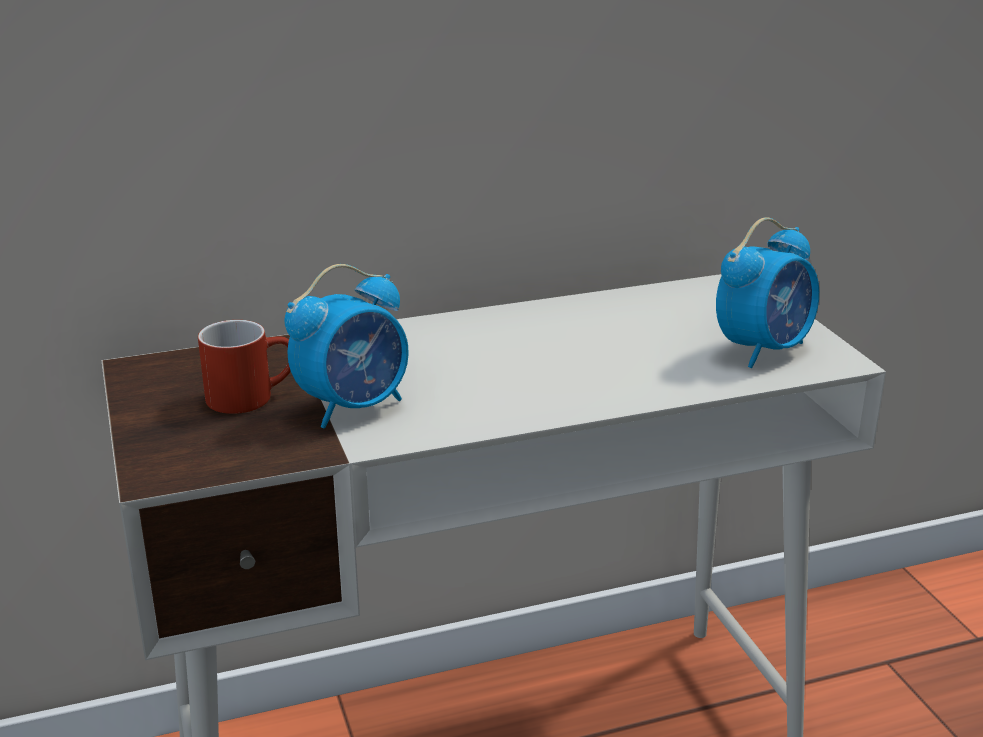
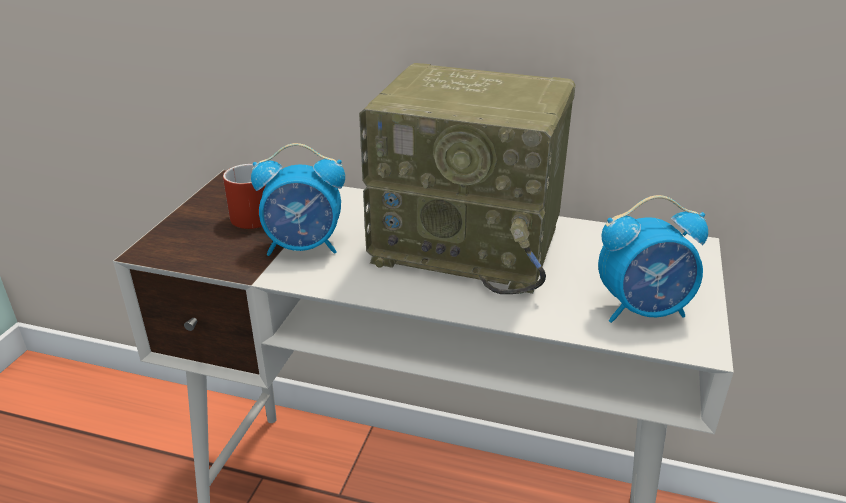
camera: 35 degrees right, 5 degrees up
(533, 344) = (471, 243): none -> radio

